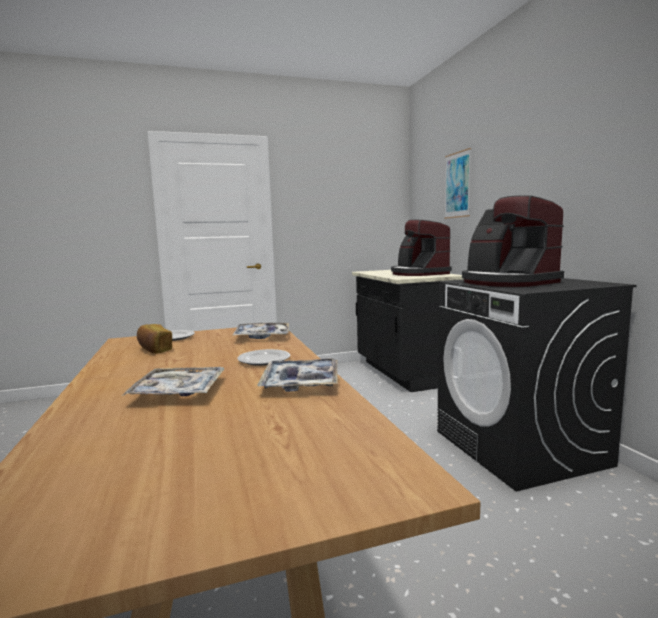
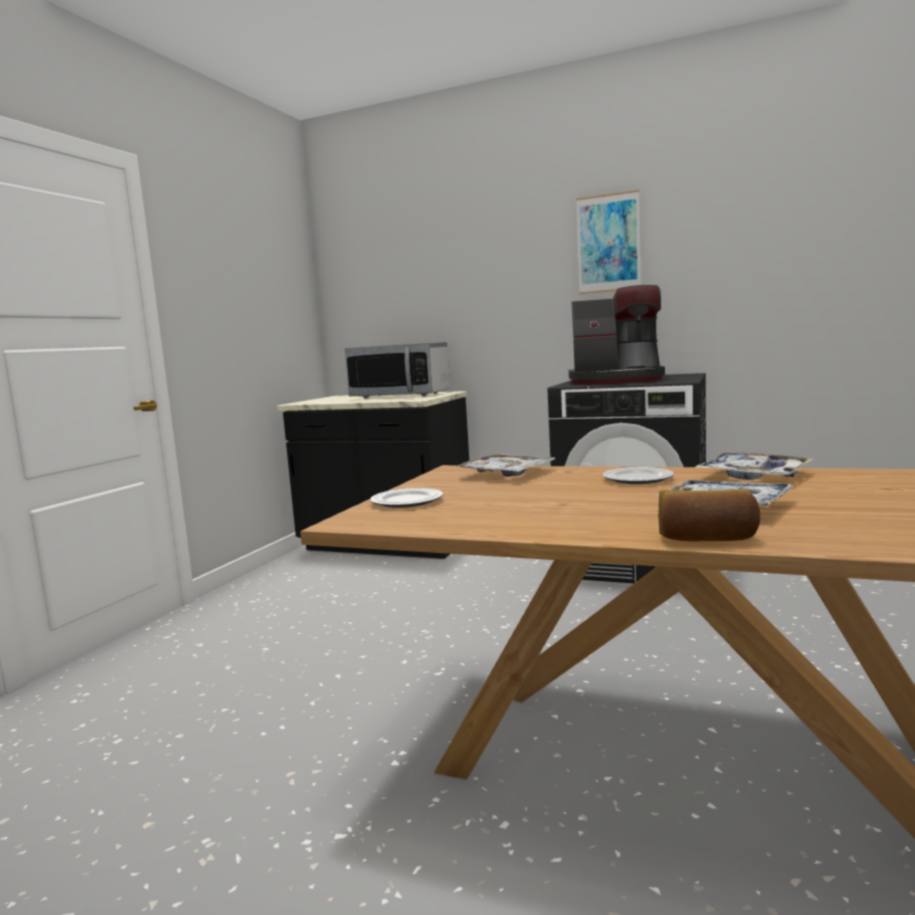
camera: 50 degrees left, 0 degrees up
(154, 349) = (471, 510): bread -> bread (706, 539)
(418, 273) = (401, 395): coffee machine -> microwave
(457, 185) = (433, 273): picture -> picture (608, 243)

